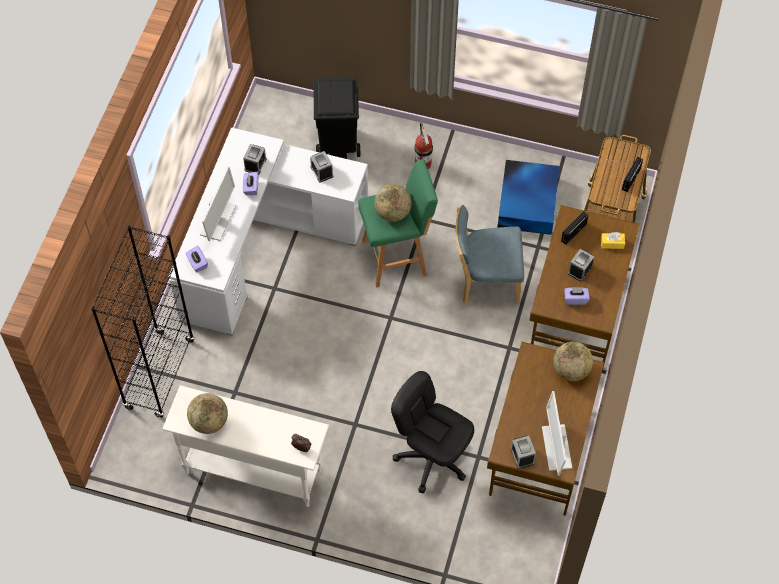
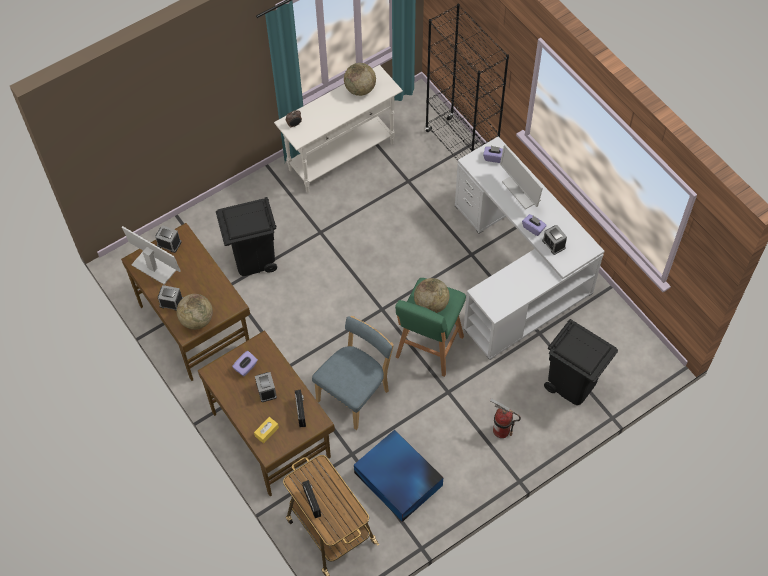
camera: 130 degrees right, 0 degrees up
(321, 171) = (513, 288): alarm clock -> alarm clock (171, 302)
(432, 458) = (253, 258): black office chair -> black trash can

